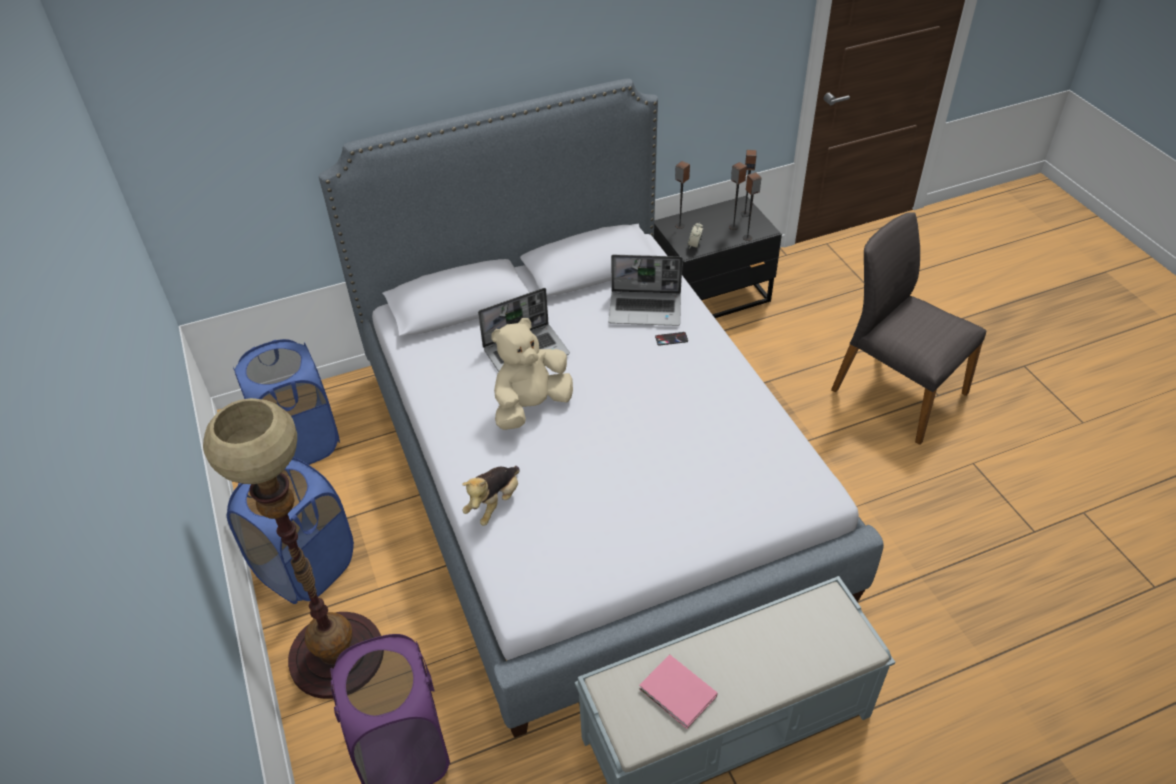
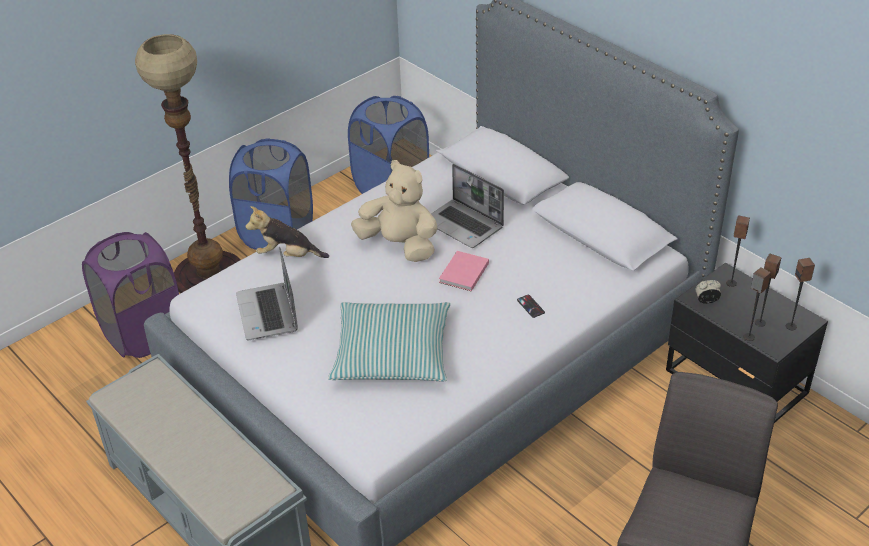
camera: 70 degrees right, 5 degrees down
(646, 309) = (563, 280): laptop -> laptop (268, 313)
(678, 694) = (154, 411): pink book -> pink book (462, 273)
(694, 451) = (392, 353): none -> pillow

